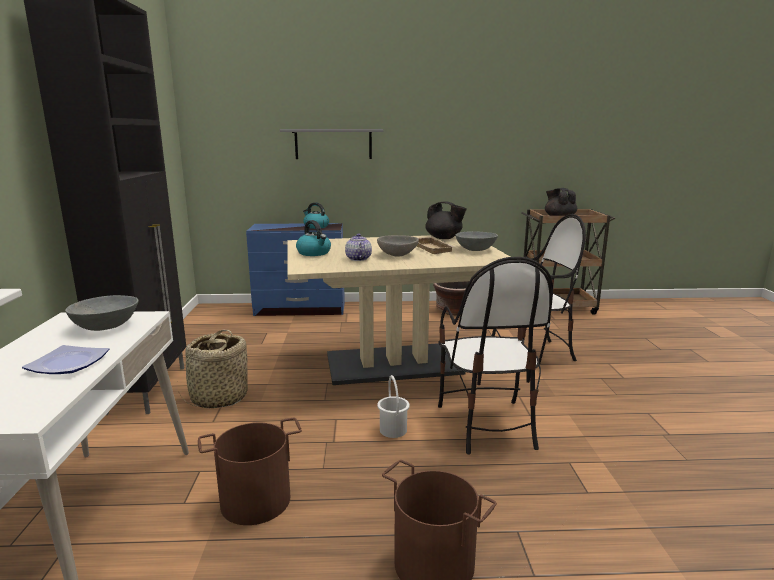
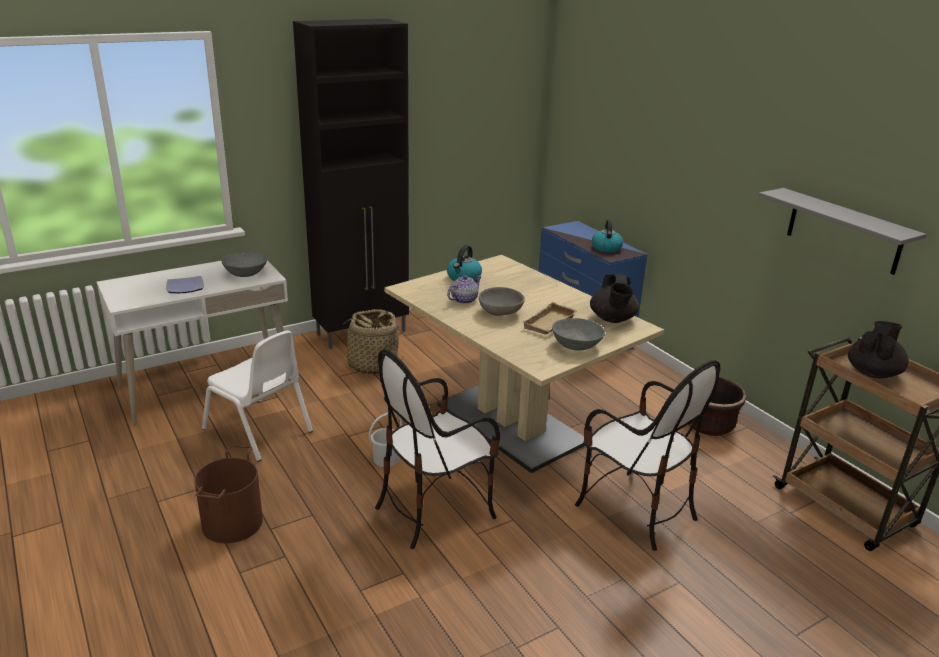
camera: 60 degrees right, 10 degrees up
(256, 501) = (258, 430): brown bucket -> white chair
(333, 144) = (658, 154): grey shelf -> grey shelf (843, 231)

